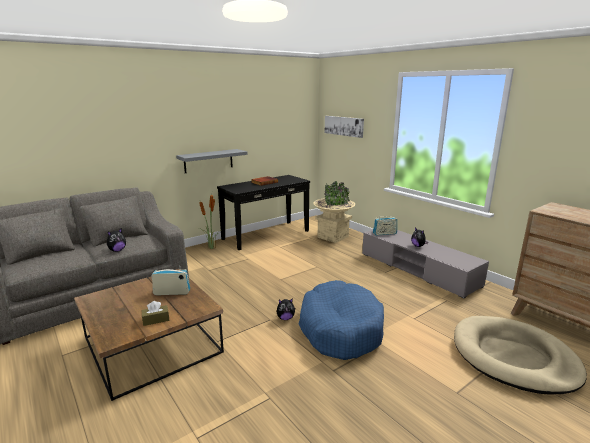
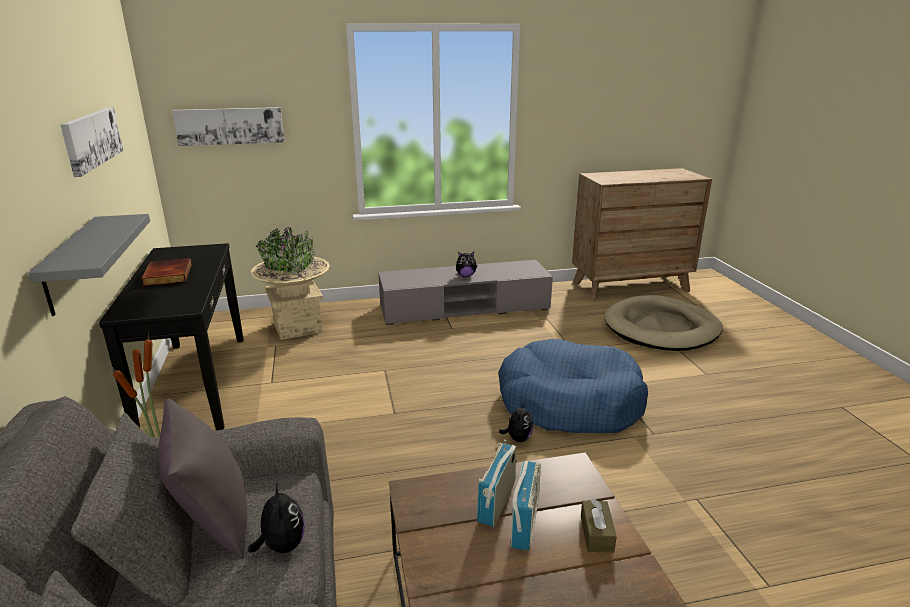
camera: 65 degrees left, 5 degrees up
(127, 239) = (214, 522): none -> grey pillow
(251, 120) = (92, 139): none -> picture
(384, 233) = (406, 280): radio -> radio (524, 523)

